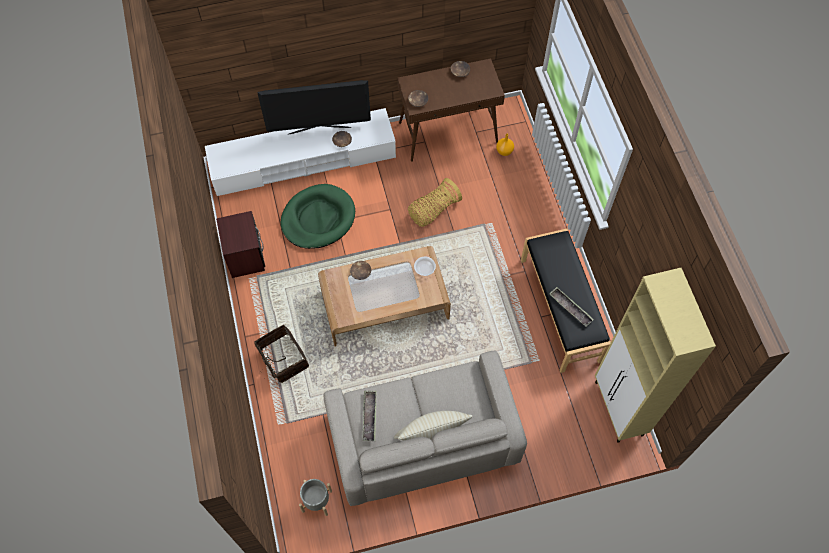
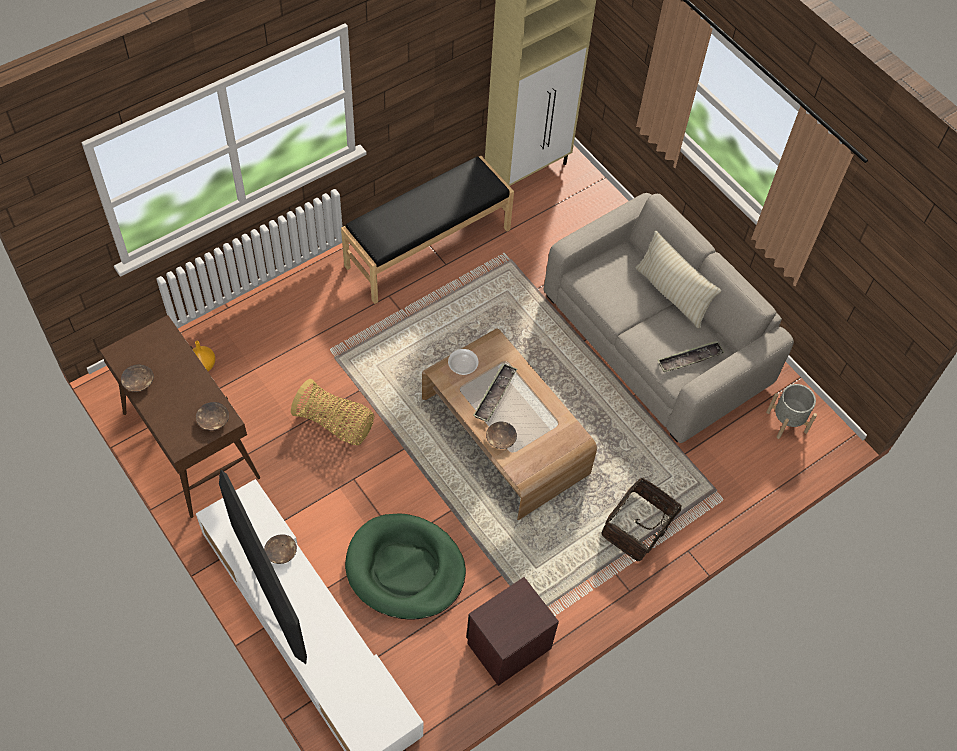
camera: 115 degrees left, 5 degrees down
(570, 308) = (455, 197): tray -> tray (495, 395)

